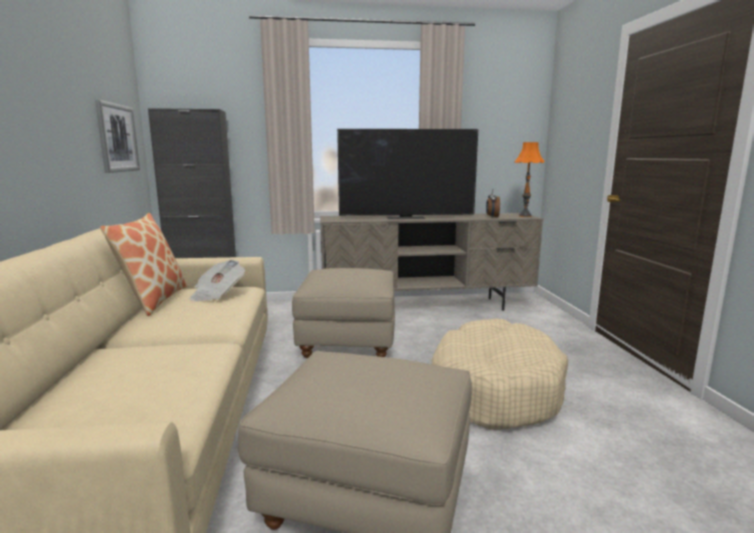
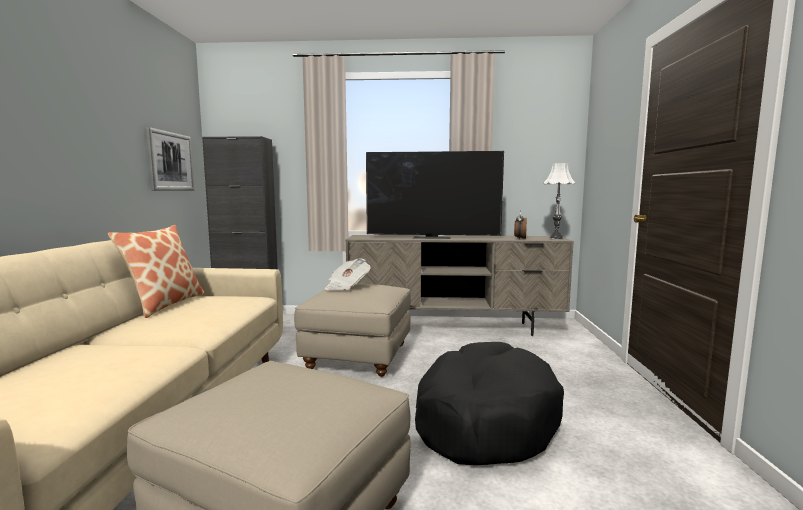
camera: 10 degrees right, 5 degrees down
(217, 295) = (223, 302): newspaper -> newspaper (346, 287)
(494, 389) = (483, 418): beige dog bed -> black dog bed
(525, 216) = (556, 238): orange table lamp -> white table lamp

